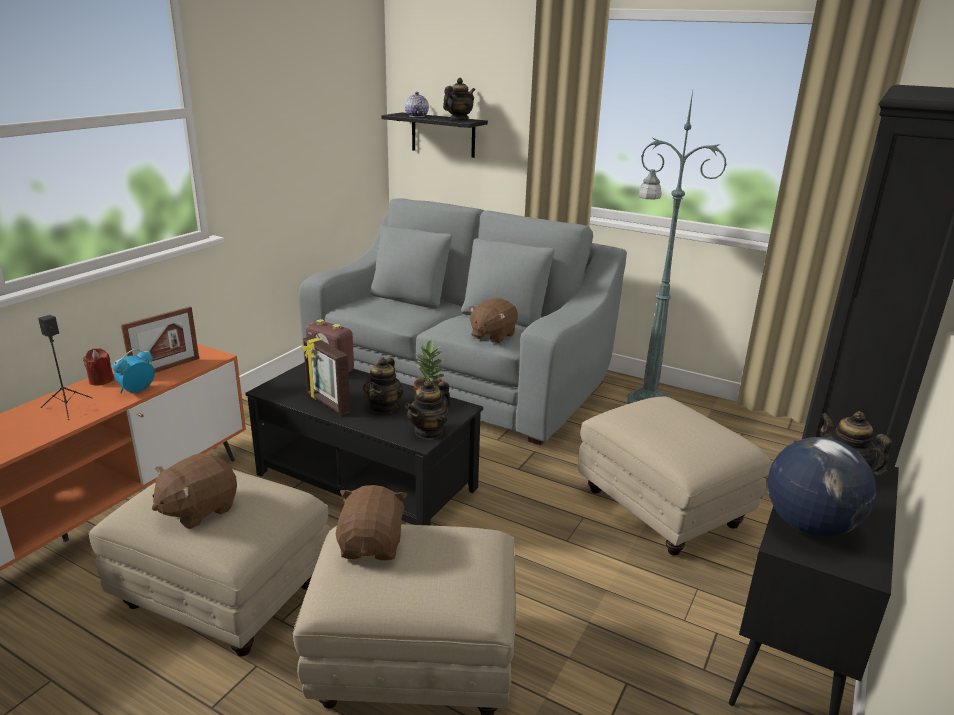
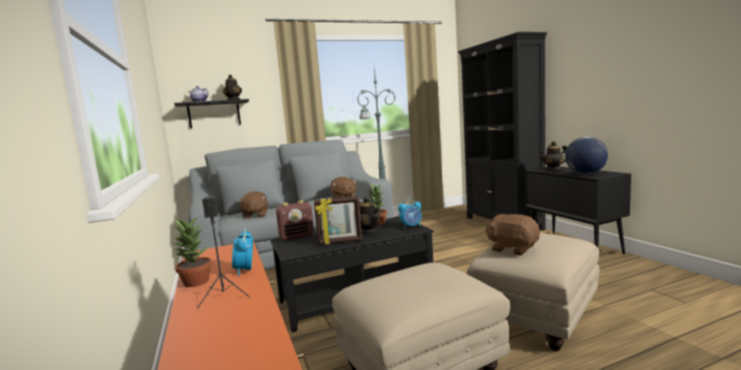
camera: 50 degrees left, 15 degrees down
(101, 380) = (195, 282): red candle -> potted plant
(166, 368) = (226, 259): picture frame -> none
(198, 509) = (426, 285): brown plush toy -> brown plush toy (255, 215)
(429, 432) = (411, 226): teapot -> alarm clock
(663, 510) = (467, 242): beige ottoman -> none

